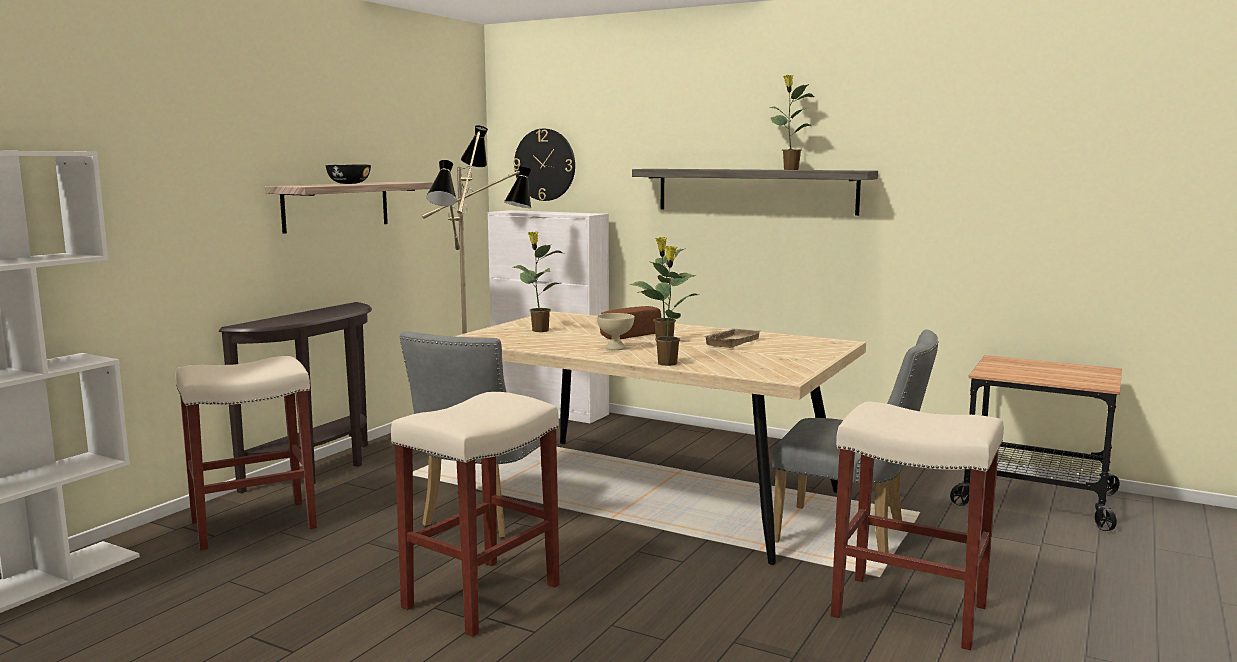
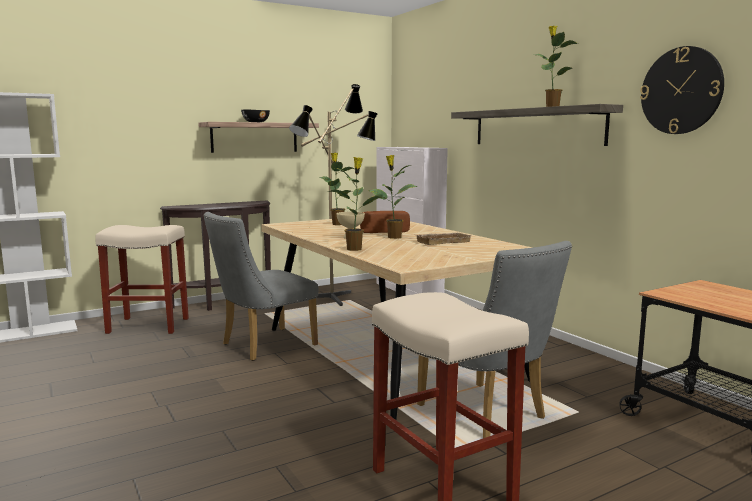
camera: 30 degrees right, 0 degrees up
(483, 595) = (186, 391): beige stool -> none
(545, 164) = (417, 113): wall clock -> wall clock (681, 90)

